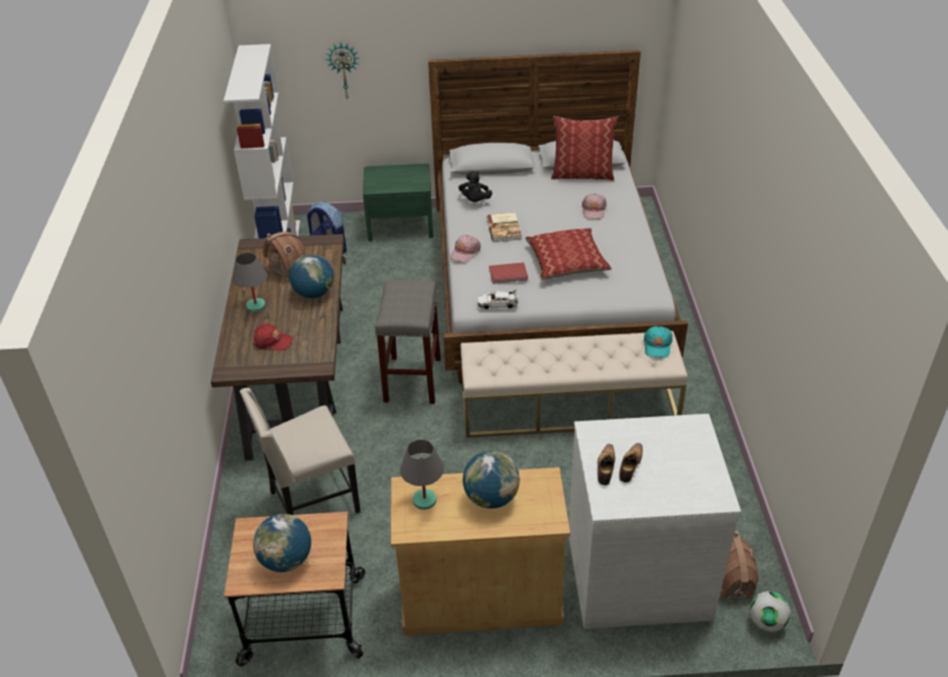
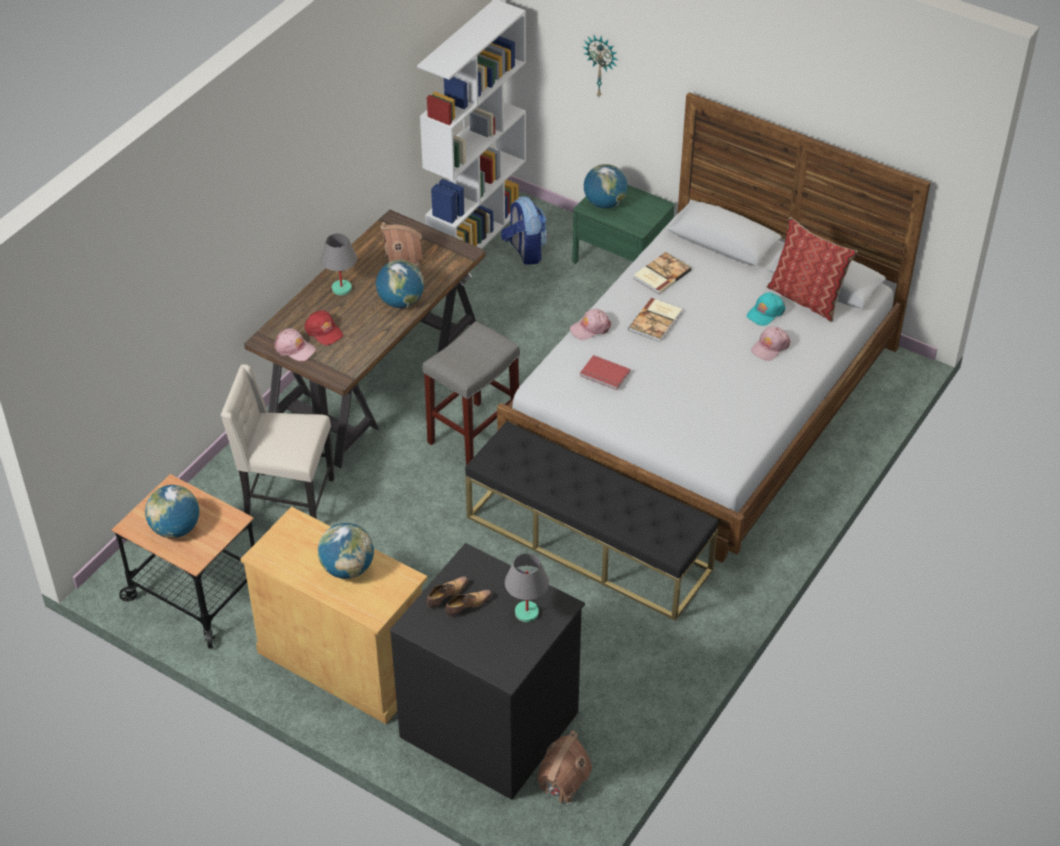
camera: 35 degrees right, 5 degrees up
(260, 365) = (294, 348): none -> pink cap
(381, 182) = (604, 203): none -> globe
(424, 500) = (296, 540): grey table lamp -> grey table lamp (526, 613)
(475, 201) = (661, 274): black plush toy -> book
(497, 304) = (564, 399): white toy car -> none
(566, 262) = (678, 390): pillow -> none
(569, 407) = (589, 543): beige bench -> black bench
(637, 572) = (491, 722): white dresser -> black dresser
(657, 345) = (682, 524): turquoise cap -> turquoise cap (765, 312)
(766, 622) = (554, 830): football -> none

